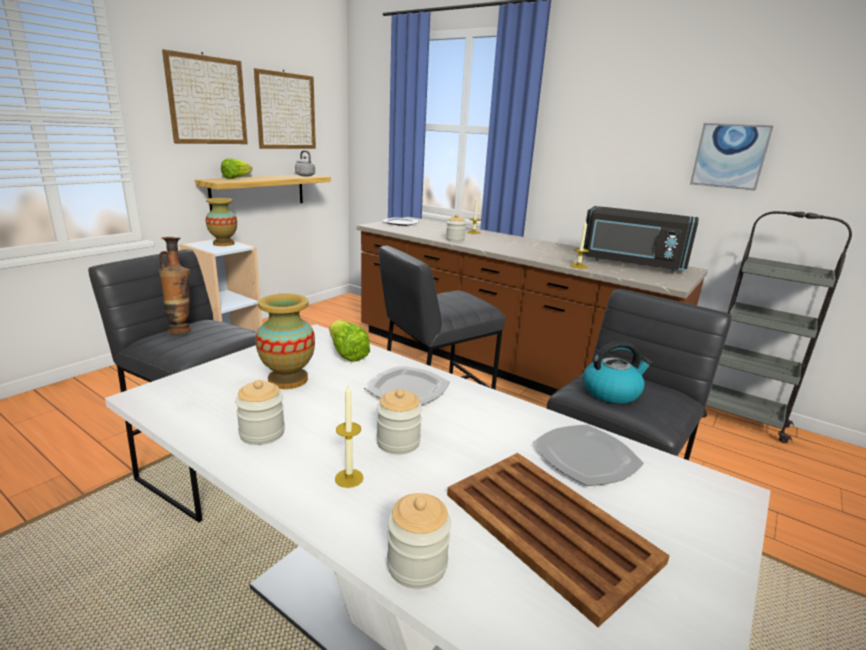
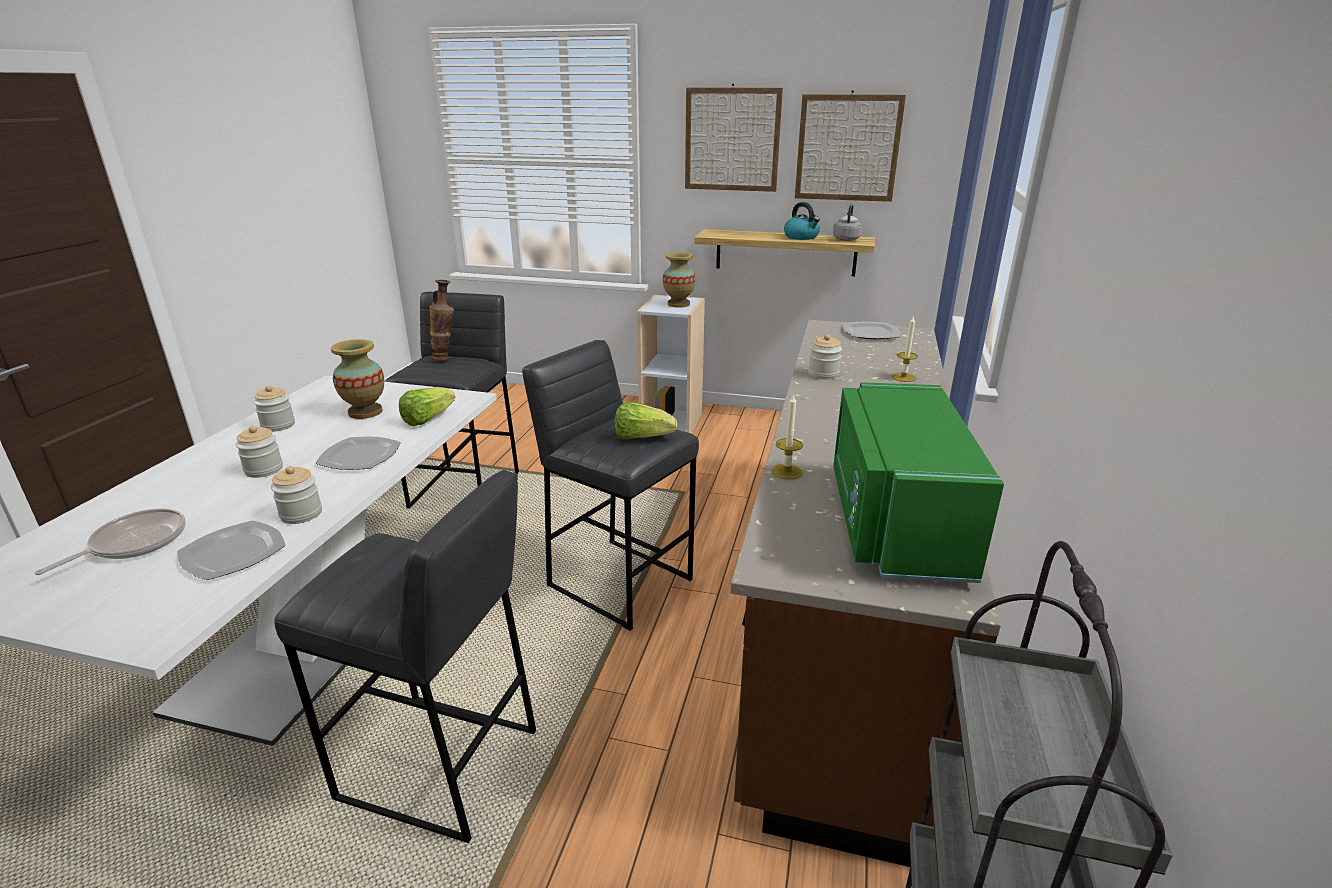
camera: 70 degrees right, 5 degrees up
(236, 178) = (747, 232): lettuce -> lettuce (642, 437)
(349, 478) = (215, 463): candle -> none
(417, 564) = (115, 501): jar -> jar (301, 514)
(550, 528) = (134, 543): brown tray -> frying pan
(611, 392) = (373, 560): kettle -> kettle (801, 237)
(632, 263) = (893, 521): black microwave -> green microwave
(729, 156) = (1152, 353): picture -> none

